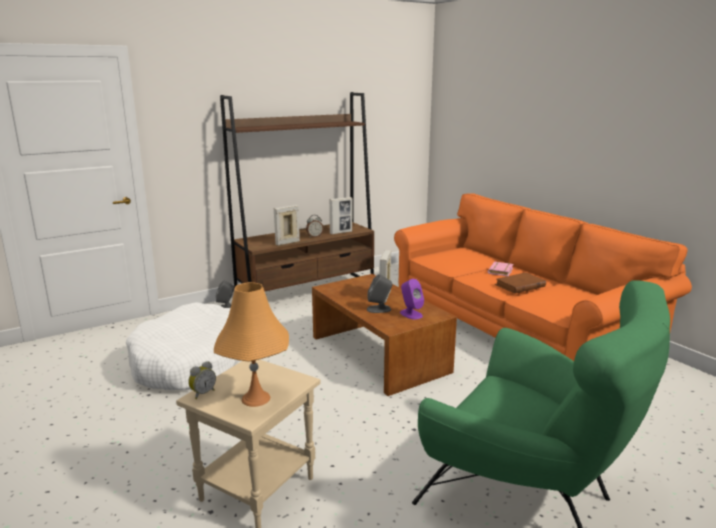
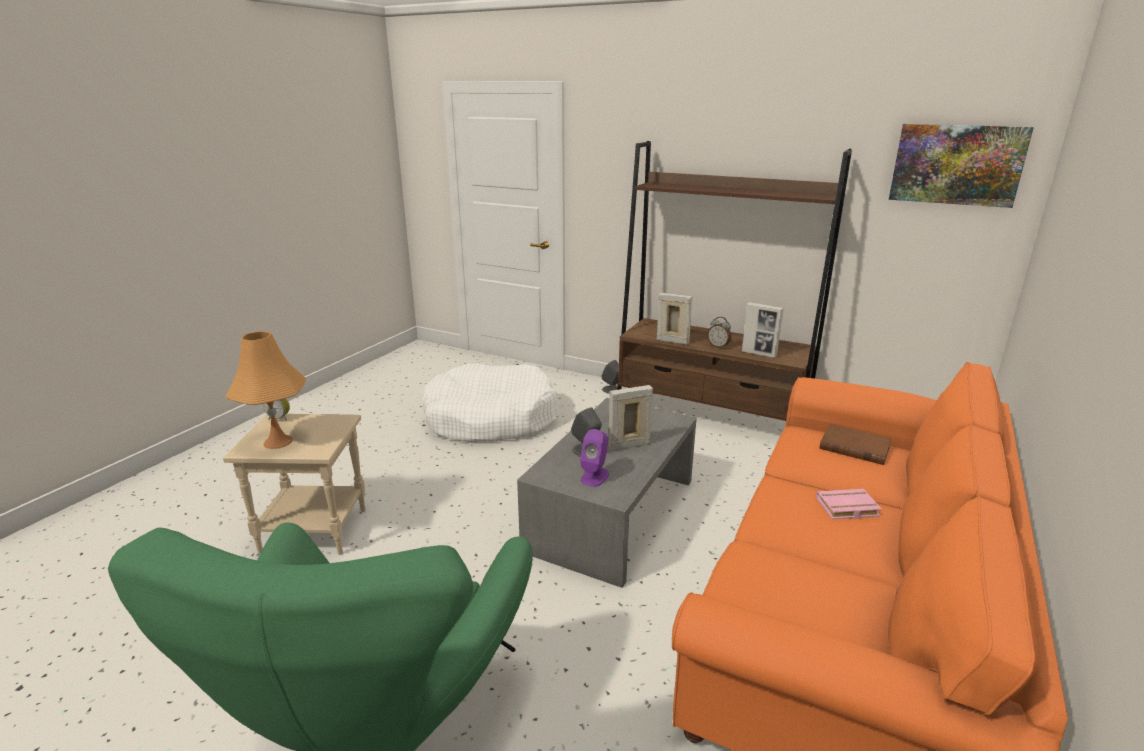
camera: 60 degrees right, 5 degrees up
(379, 353) = (613, 514): brown coffee table -> grey coffee table
(396, 98) = (956, 164): none -> picture
(520, 285) = (802, 539): brown book -> brown book (854, 447)

